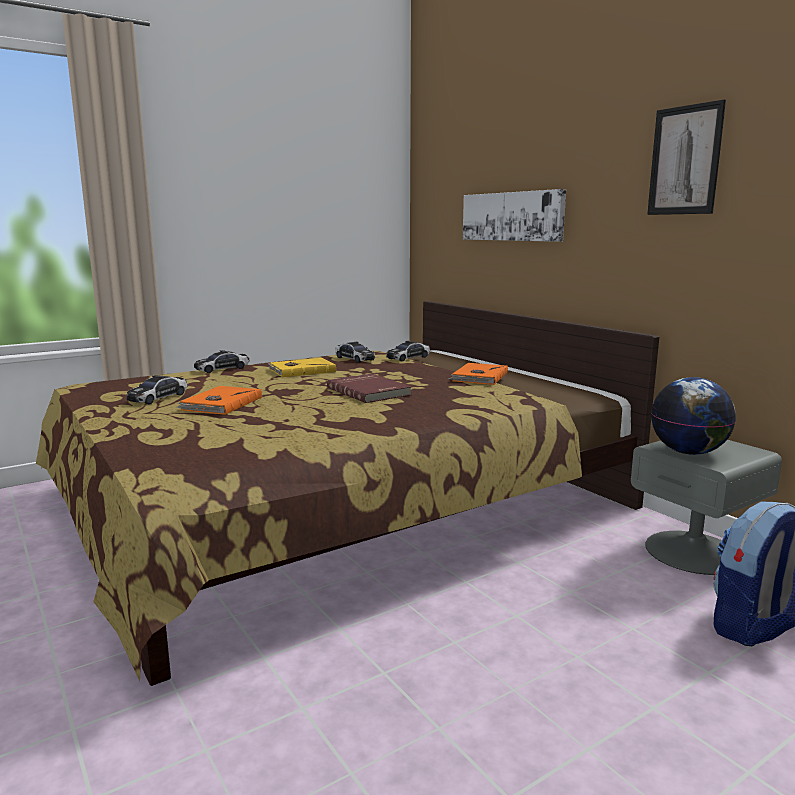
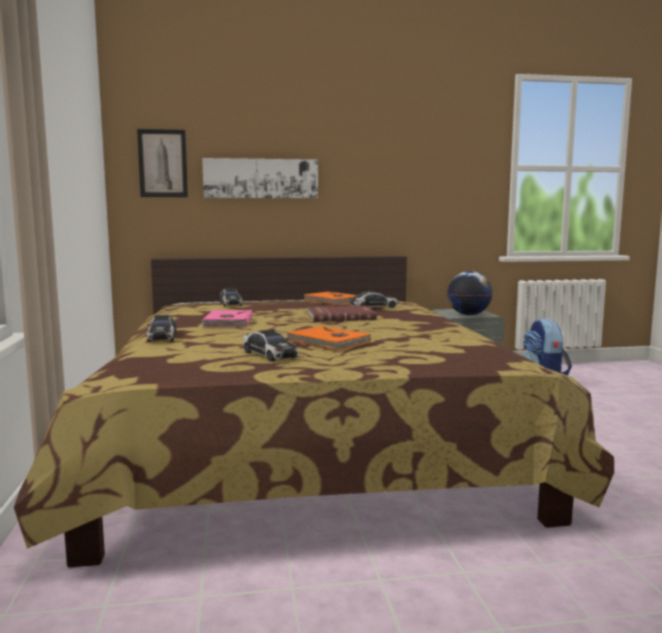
camera: 65 degrees left, 5 degrees down
(301, 370) = (227, 322): yellow book -> pink book
(354, 359) = (204, 311): toy car -> toy car (373, 307)
(685, 160) = (409, 148): picture -> picture (163, 163)

